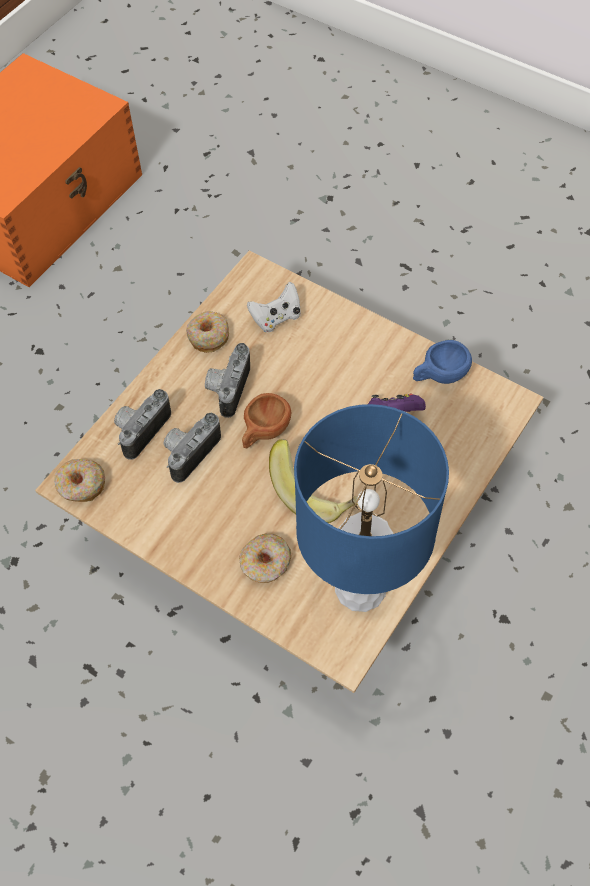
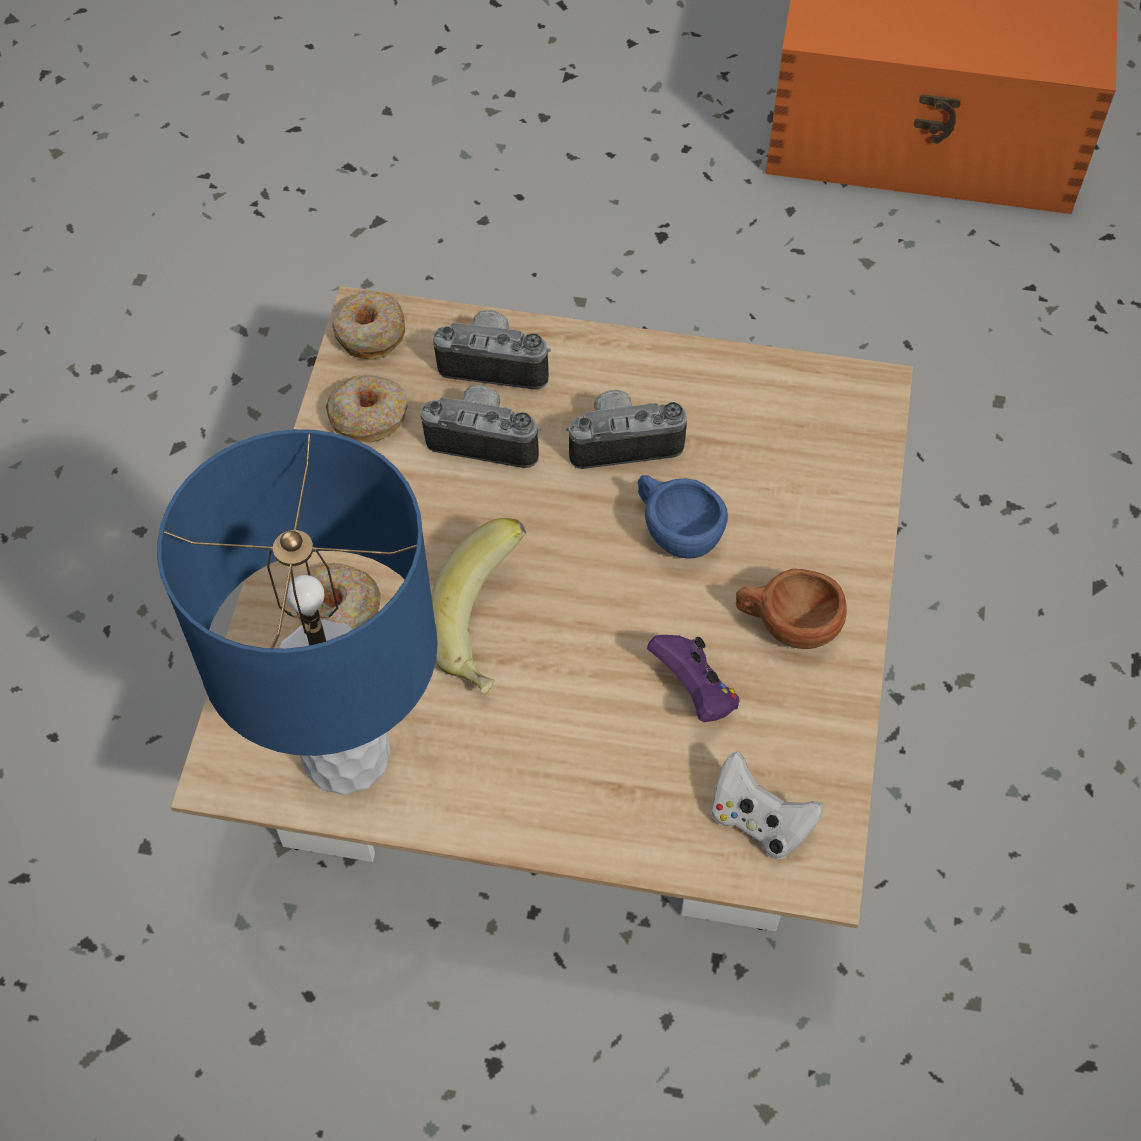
camera: 65 degrees right, 0 degrees up
(208, 336) = (708, 379): donut -> donut (369, 416)
(264, 432) = (567, 520): brown cup -> brown cup (786, 625)
(276, 318) = (796, 455): white game controller -> white game controller (759, 821)
(439, 376) = (810, 736): blue cup -> blue cup (675, 531)

